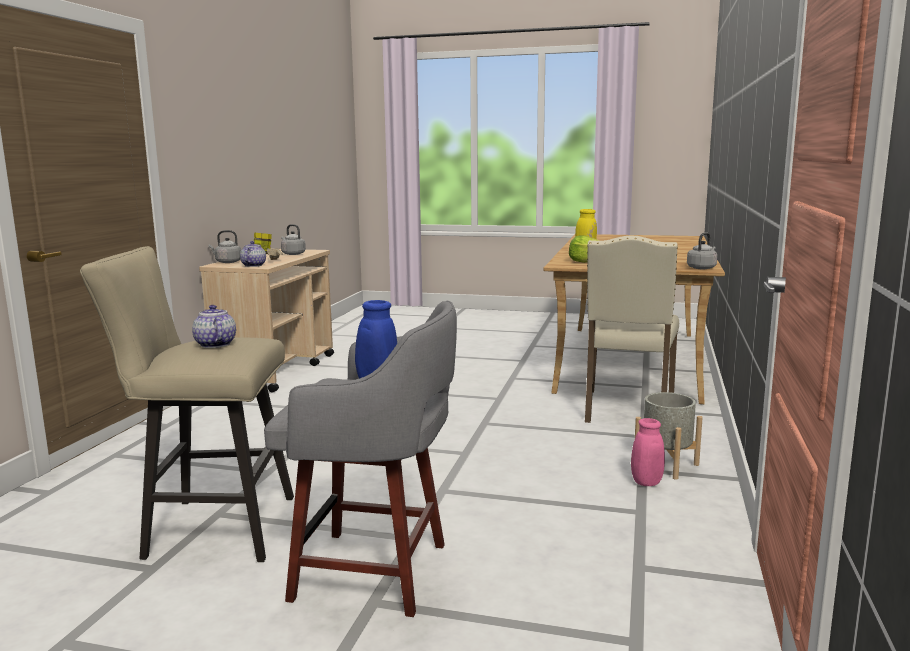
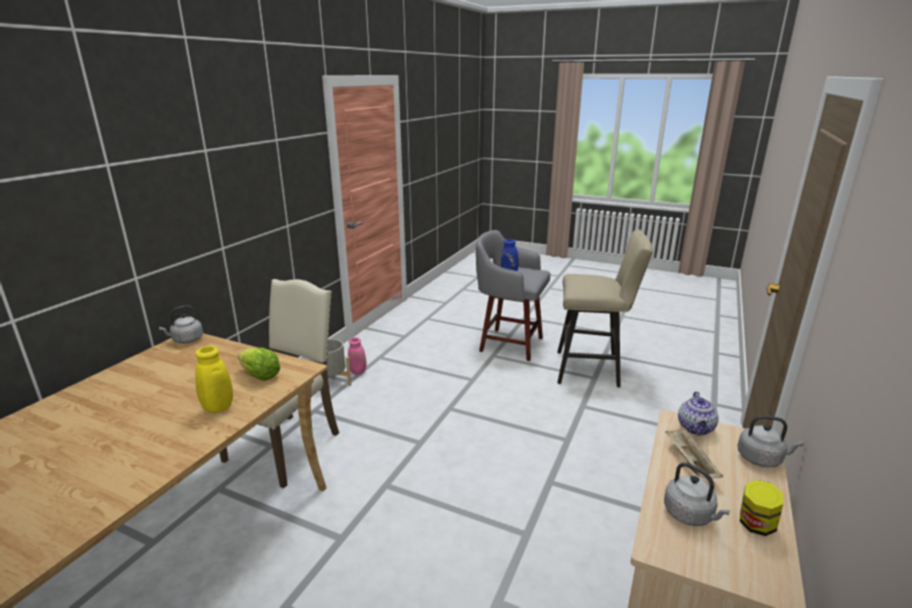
camera: 170 degrees left, 10 degrees up
(215, 344) = (591, 279): teapot -> none

